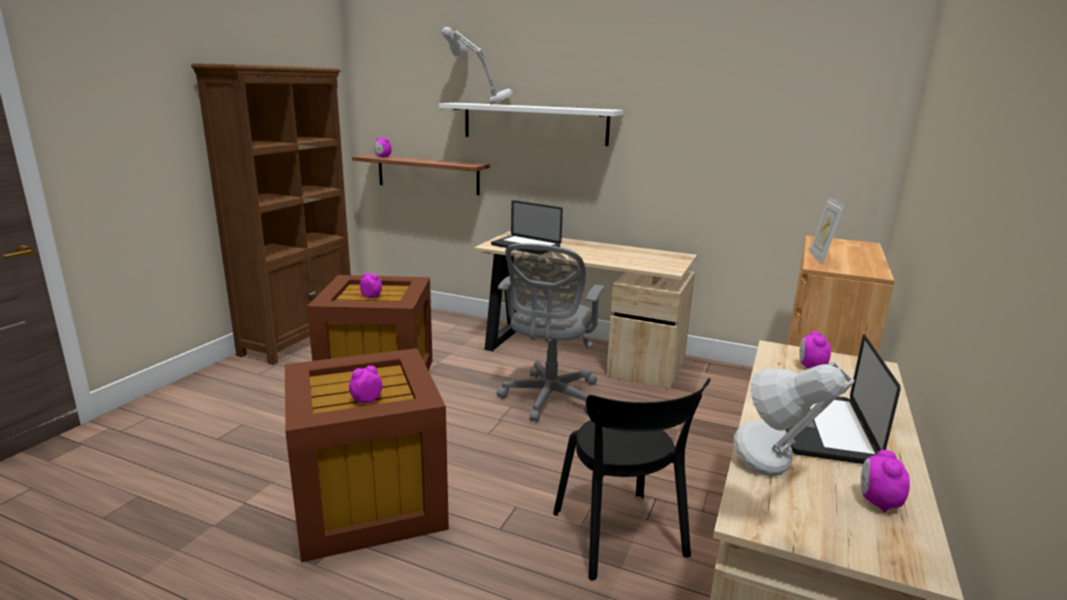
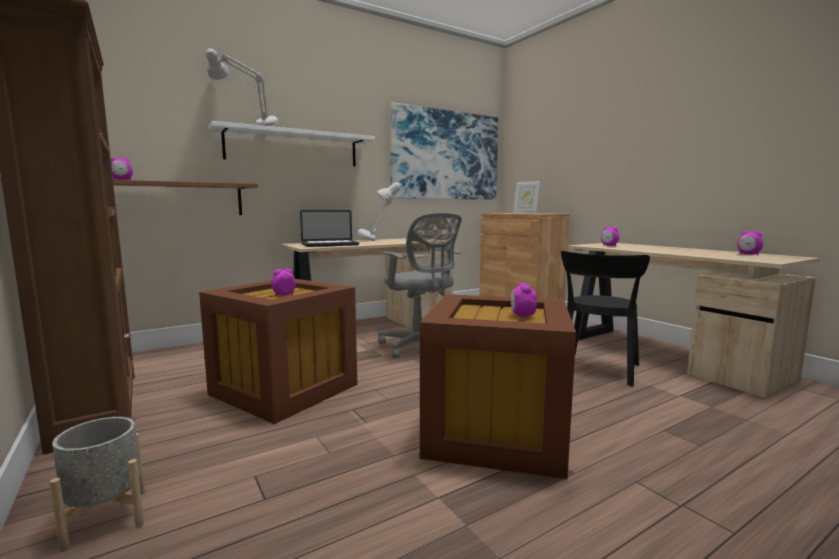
camera: 55 degrees left, 10 degrees down
(182, 404) = (106, 519): none -> grey planter
(621, 538) = (597, 370): black chair -> black chair turned 105 degrees clockwise
(767, 130) = (446, 155): none -> picture
(775, 495) = (746, 258): grey table lamp -> grey table lamp (379, 241)
(823, 427) = (677, 250): laptop -> none

